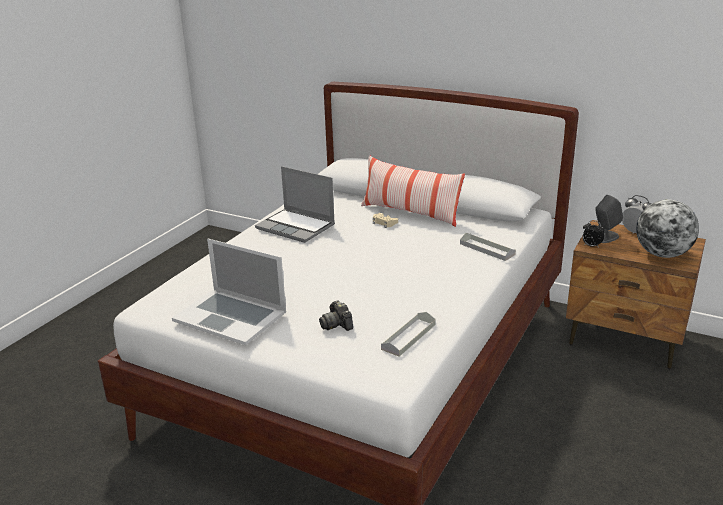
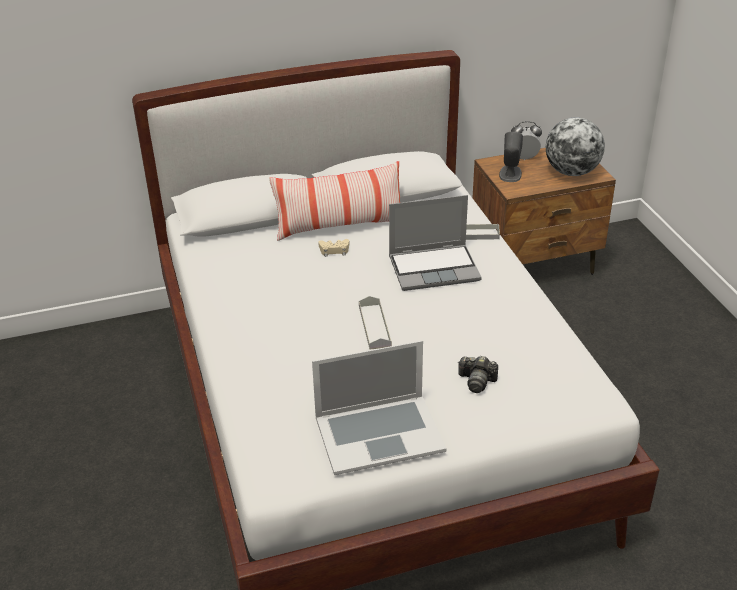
camera: 45 degrees left, 10 degrees up
(297, 227) = (258, 299): laptop -> laptop (435, 268)
(408, 336) = (547, 356): grey tray -> grey tray (374, 326)
(591, 246) = (514, 188): alarm clock -> none

